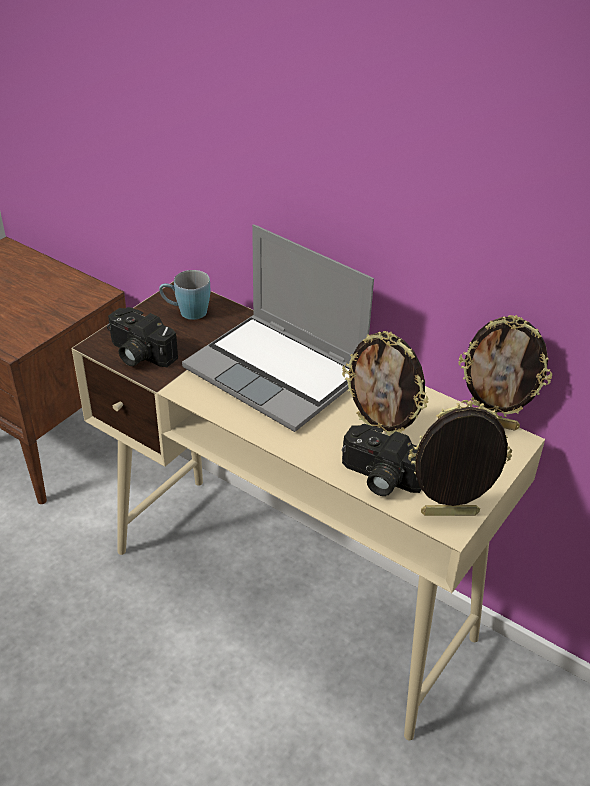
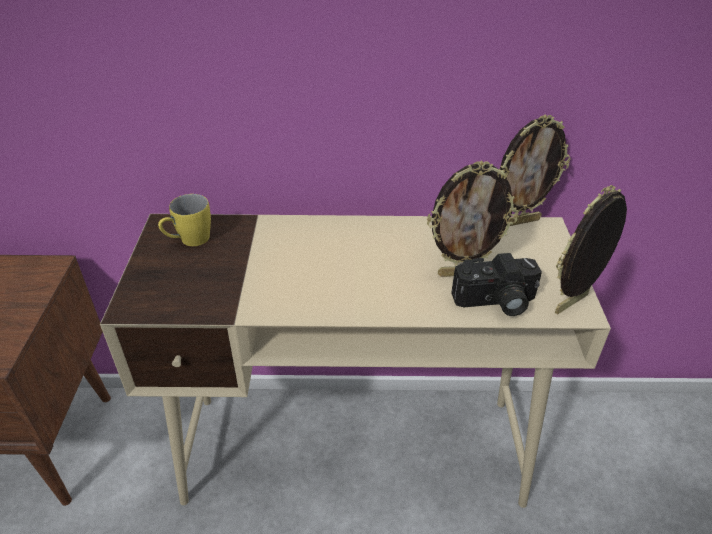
camera: 35 degrees left, 0 degrees up
(138, 354) = (179, 298): camera -> none
(186, 312) = (189, 241): blue mug -> yellow mug
(278, 373) = (326, 257): laptop -> none

